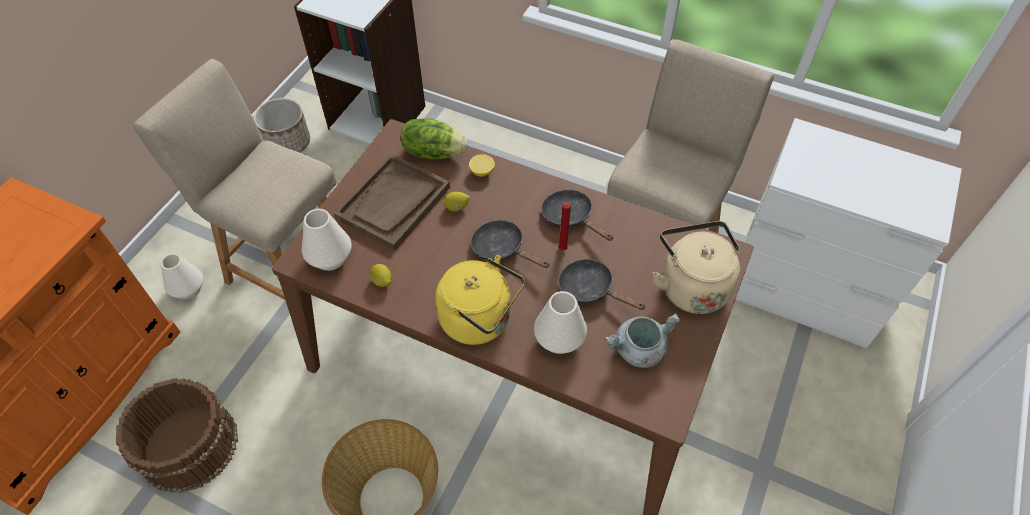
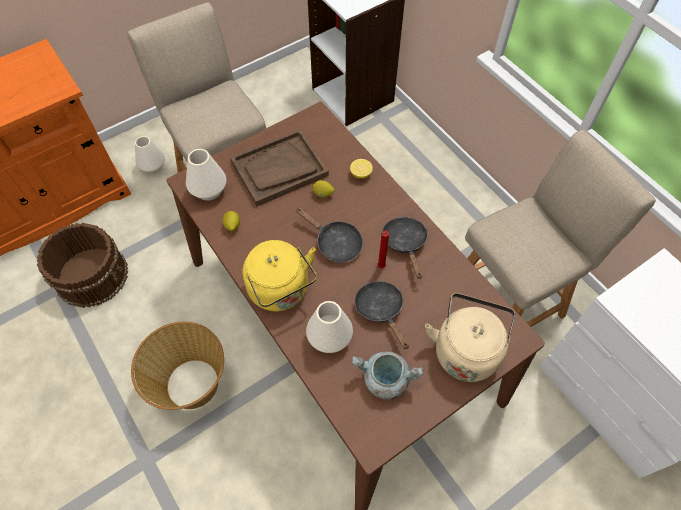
camera: 30 degrees right, 5 degrees up
(288, 143) = (278, 88): planter -> none
(433, 152) = (335, 141): lettuce -> none
(502, 248) = (335, 243): black frying pan -> black frying pan turned 150 degrees clockwise

